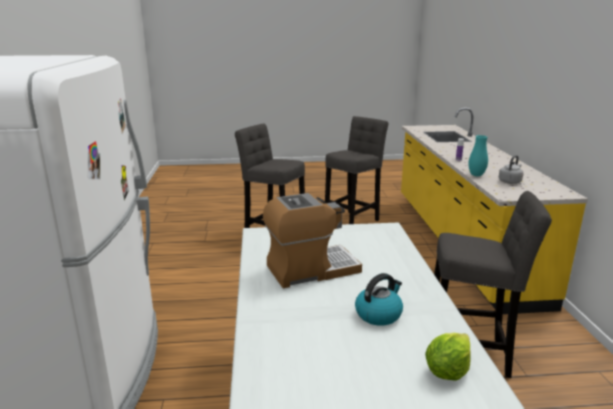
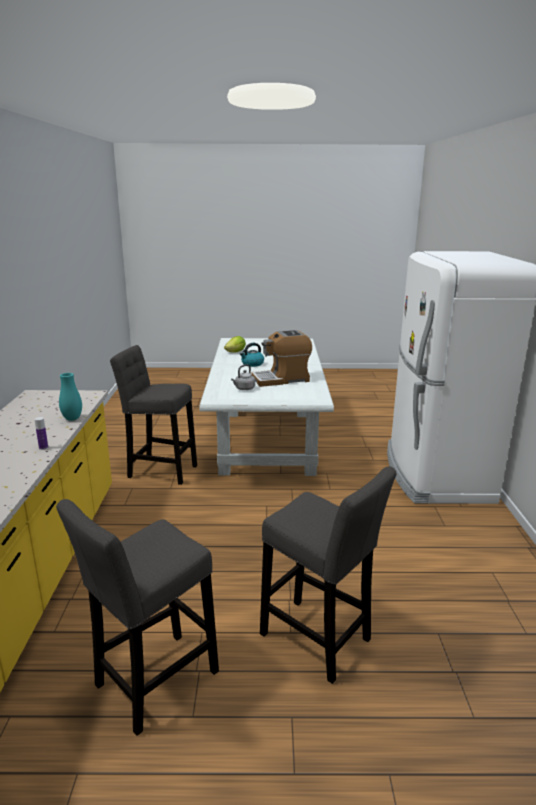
camera: 175 degrees left, 0 degrees up
(510, 181) = (54, 409): grey kettle -> grey kettle (244, 389)

